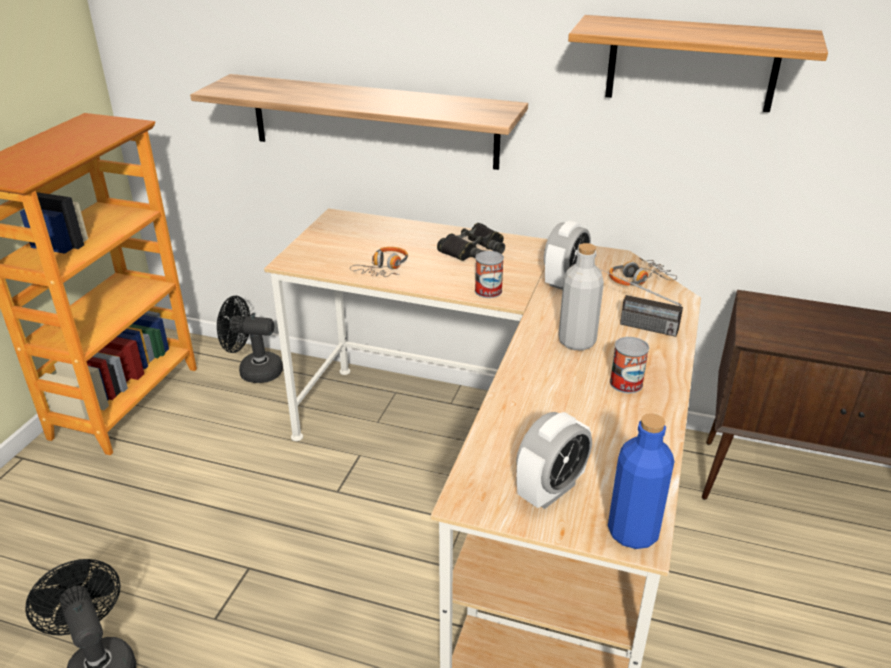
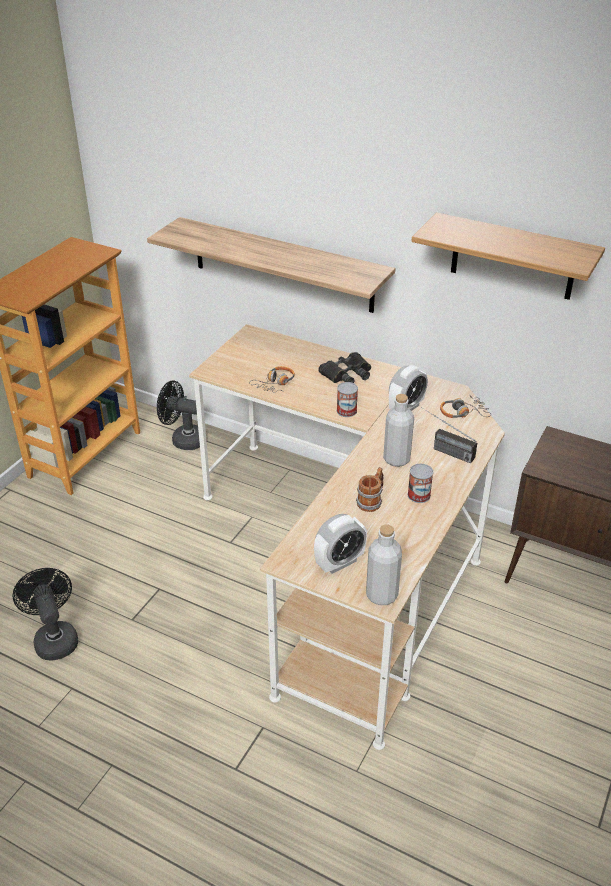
camera: 10 degrees right, 5 degrees up
(564, 398) = (371, 501): none -> mug
(633, 532) = (381, 595): blue bottle -> grey bottle

